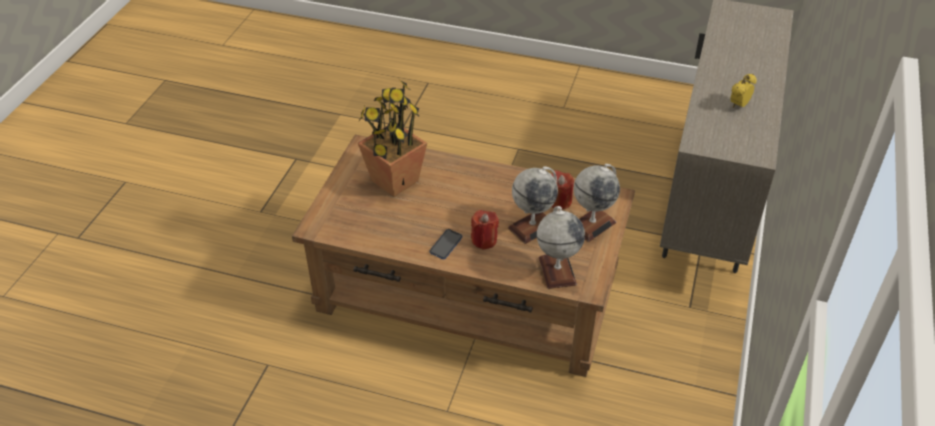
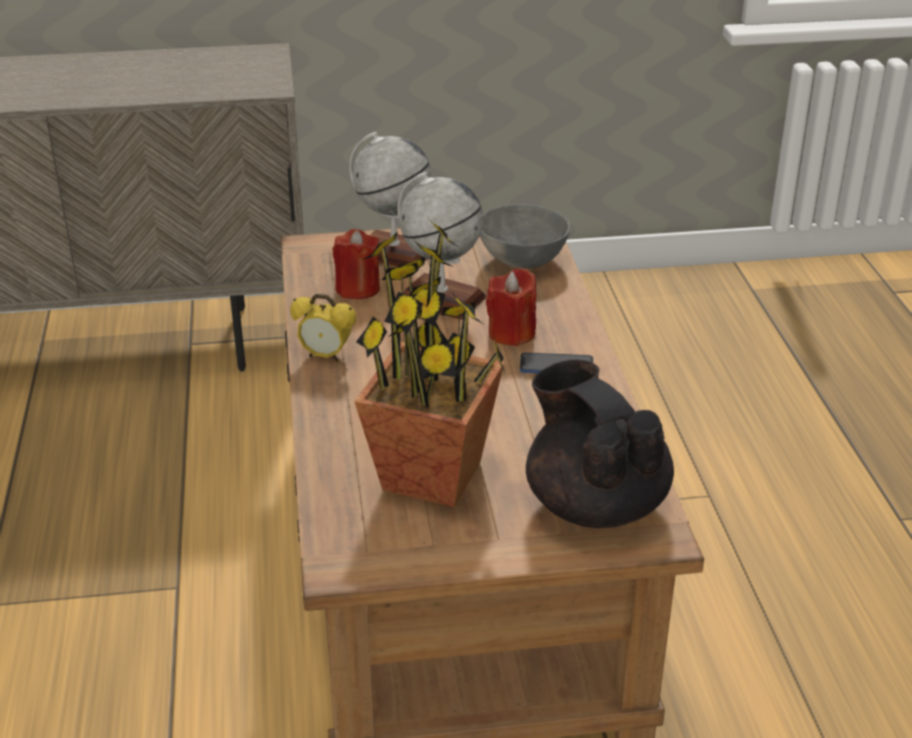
camera: 115 degrees left, 10 degrees down
(344, 218) = (594, 503): none -> black teapot
(557, 271) = (520, 260): globe -> grey bowl
(739, 105) = (143, 73): alarm clock -> alarm clock (325, 356)

